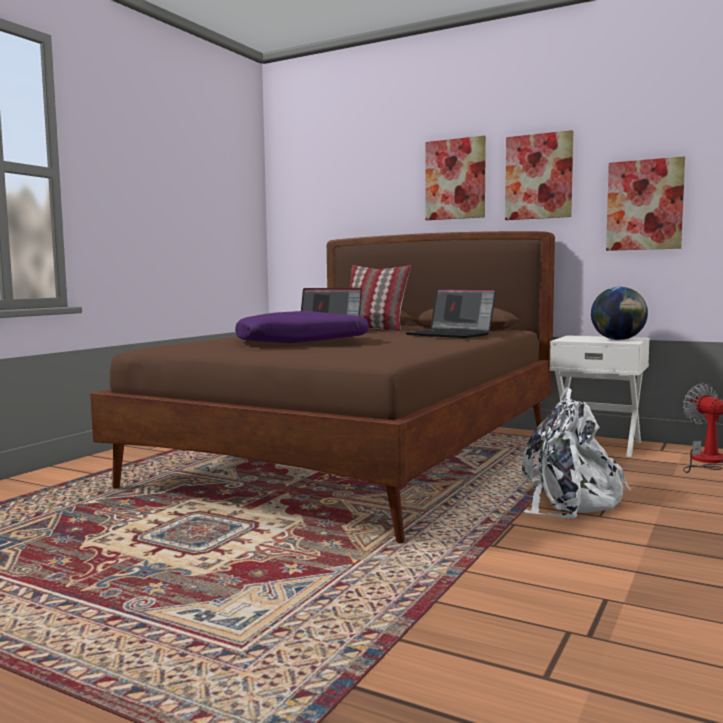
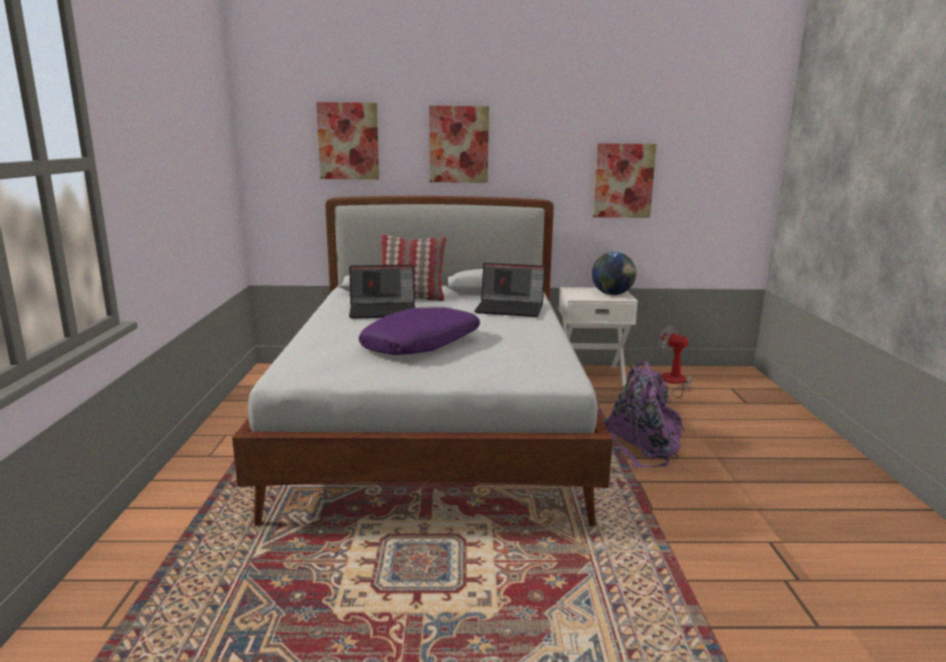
camera: 30 degrees left, 10 degrees up
(358, 458) = (435, 428): brown bed -> white bed
(538, 176) = (537, 149): picture -> picture (348, 141)
(569, 501) = (643, 446): white backpack -> purple backpack

